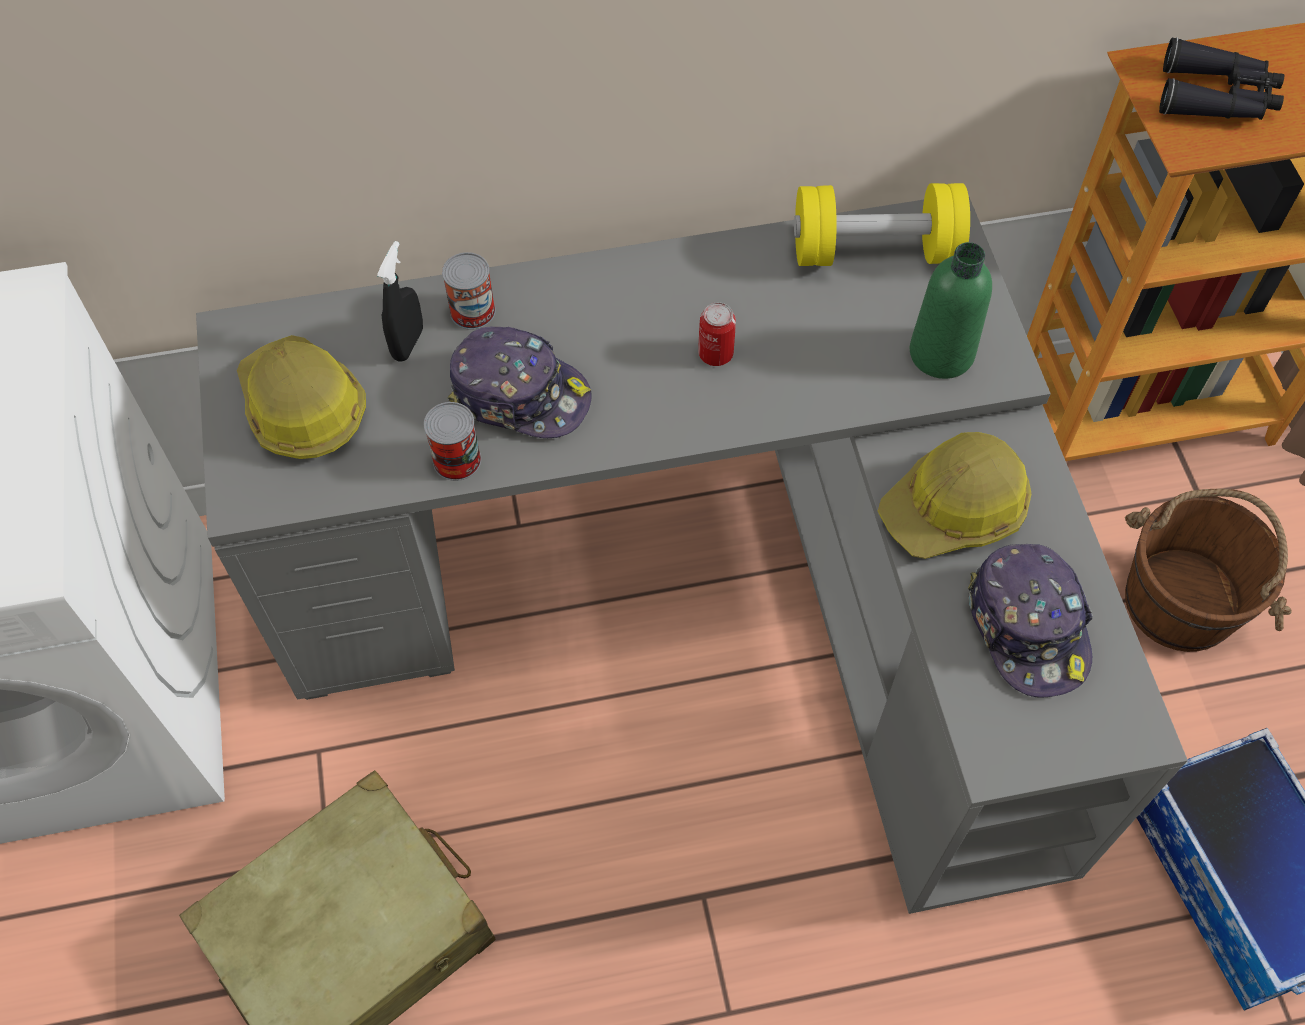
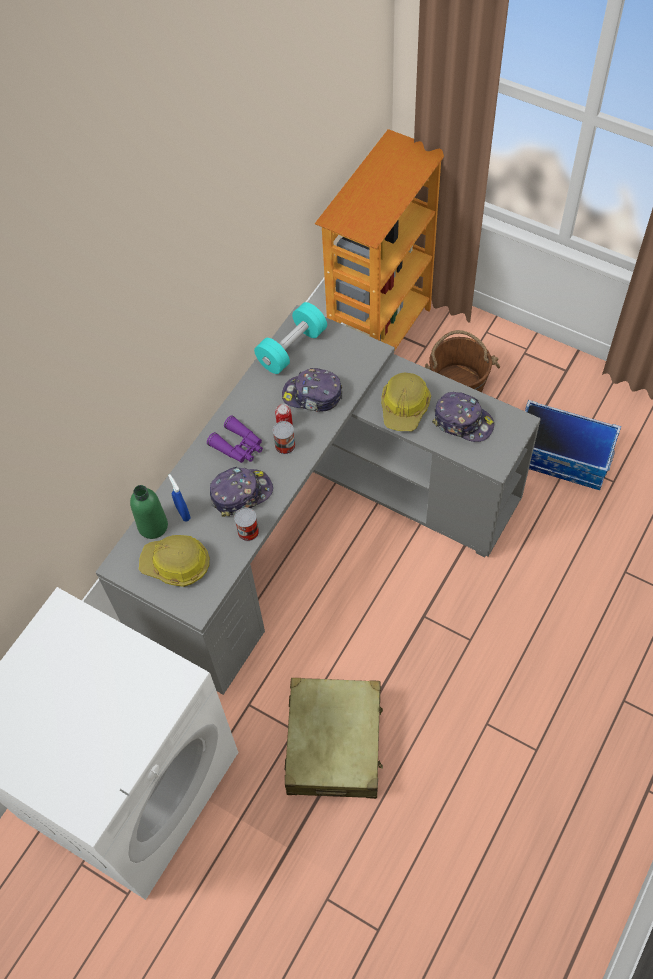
camera: 45 degrees left, 0 degrees up
(408, 343) = (183, 513): black spray bottle -> blue spray bottle
(472, 311) = (190, 483): can -> can (285, 445)
(608, 322) = (238, 446): none -> purple binoculars
(815, 349) = (312, 396): none -> cap
(875, 250) = (292, 348): yellow dumbbell -> turquoise dumbbell
(941, 353) = (350, 363): green bottle -> green bottle (153, 526)
(1217, 97) = (362, 212): black binoculars -> none

